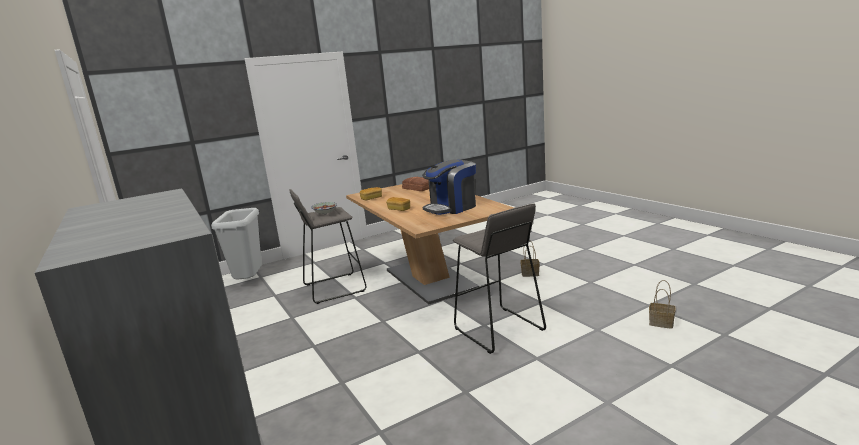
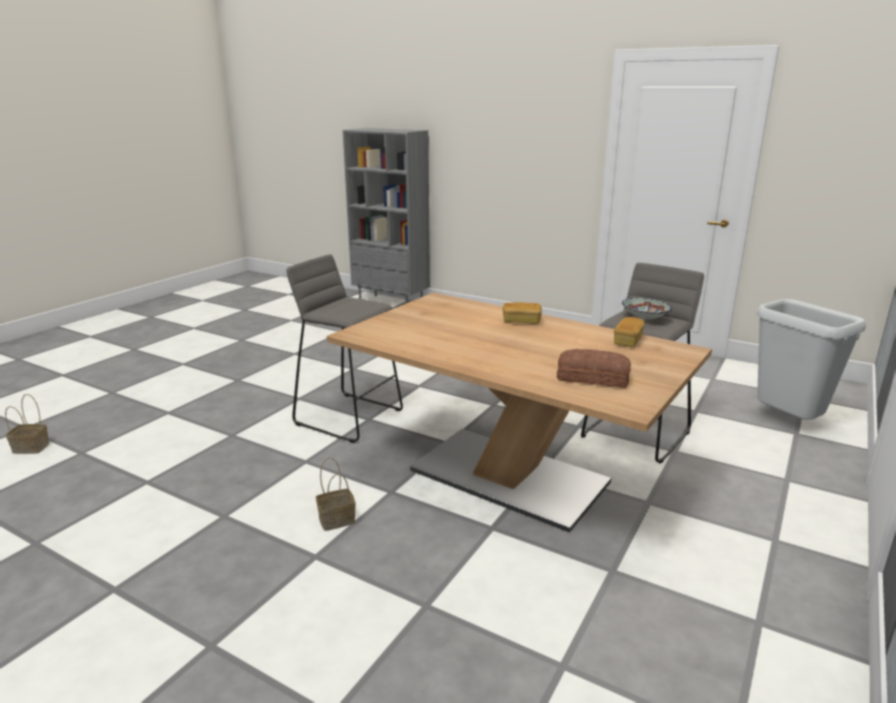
camera: 150 degrees right, 5 degrees up
(451, 208) = (437, 330): coffee machine -> none
(660, 323) = (149, 455): basket -> basket (32, 447)

